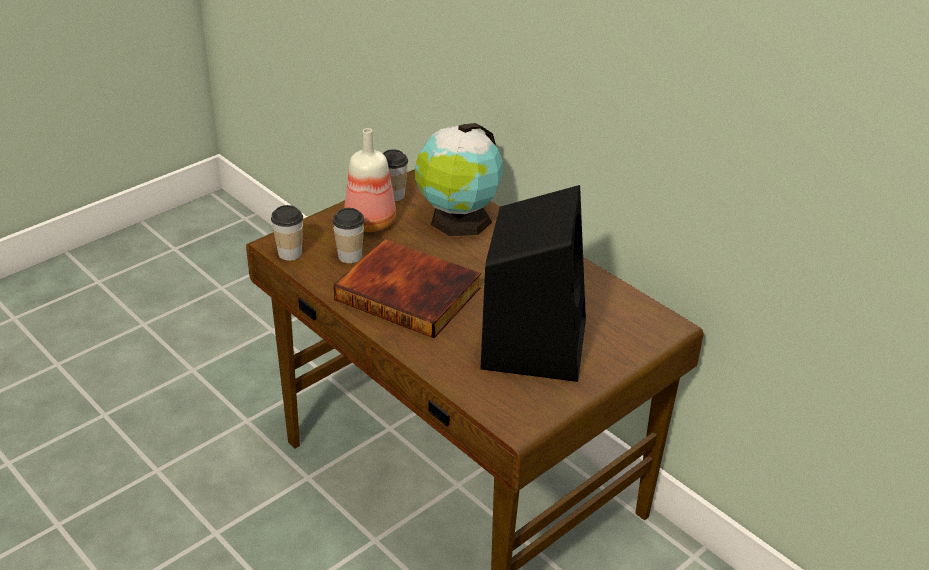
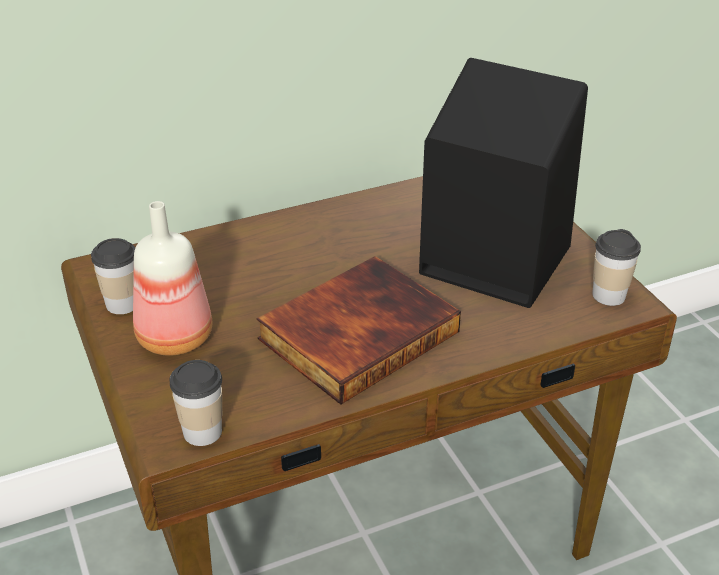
camera: 70 degrees left, 0 degrees up
(350, 256) = (245, 371): cup -> cup (608, 295)
(458, 221) = (223, 263): globe -> none

